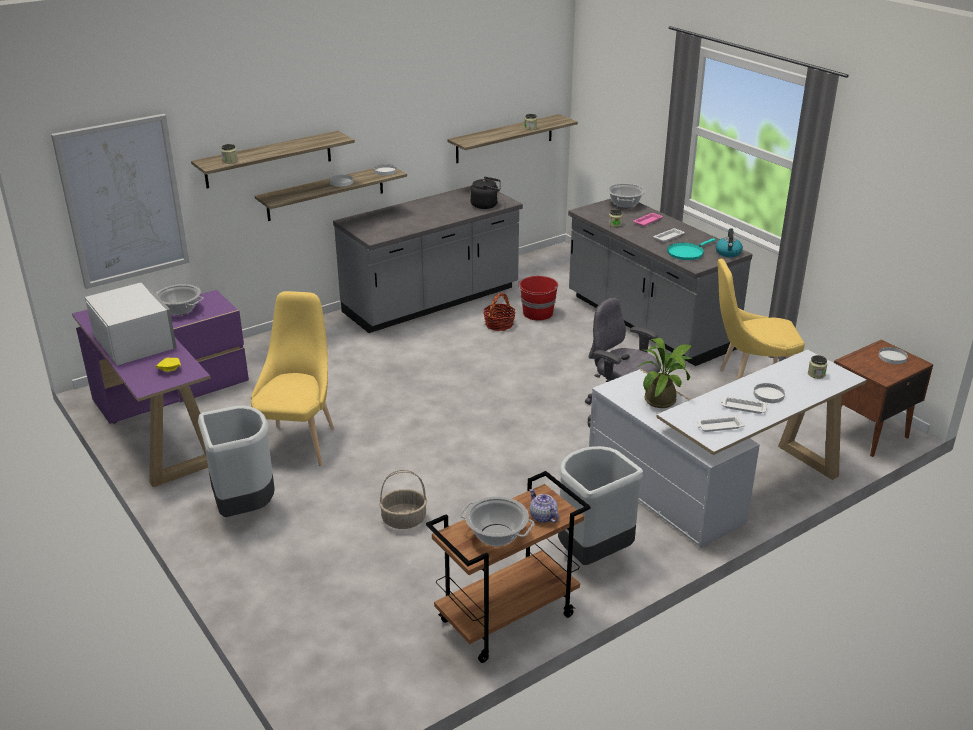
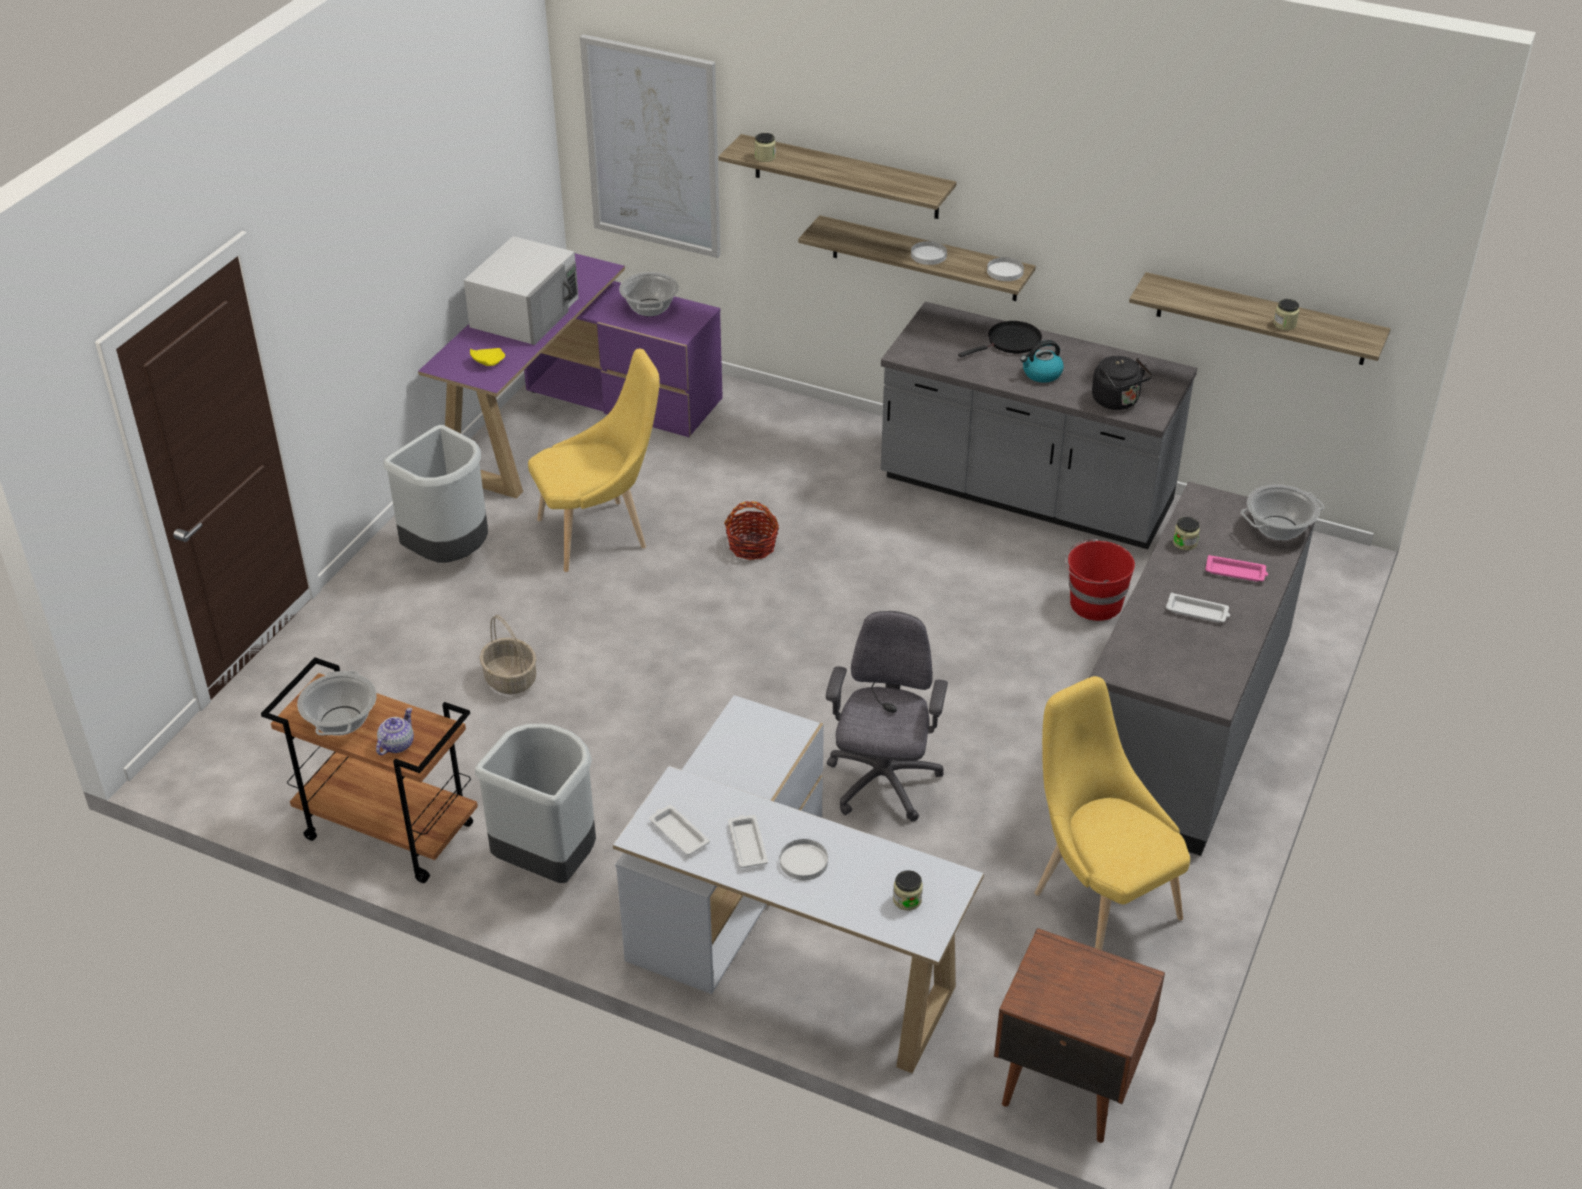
camera: 60 degrees right, 10 degrees up
(402, 212) = (1010, 342): none -> black frying pan
(499, 324) = (1024, 579): basket -> basket (752, 546)
(663, 400) = (753, 771): potted plant -> none
(686, 253) = (1155, 647): turquoise frying pan -> none
(728, 253) = (1203, 692): kettle -> kettle (1041, 374)
(892, 357) = (1110, 998): white plate -> none

